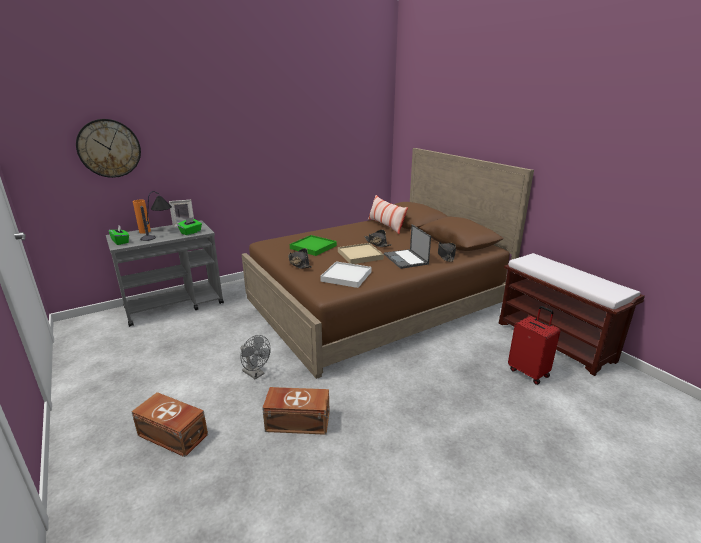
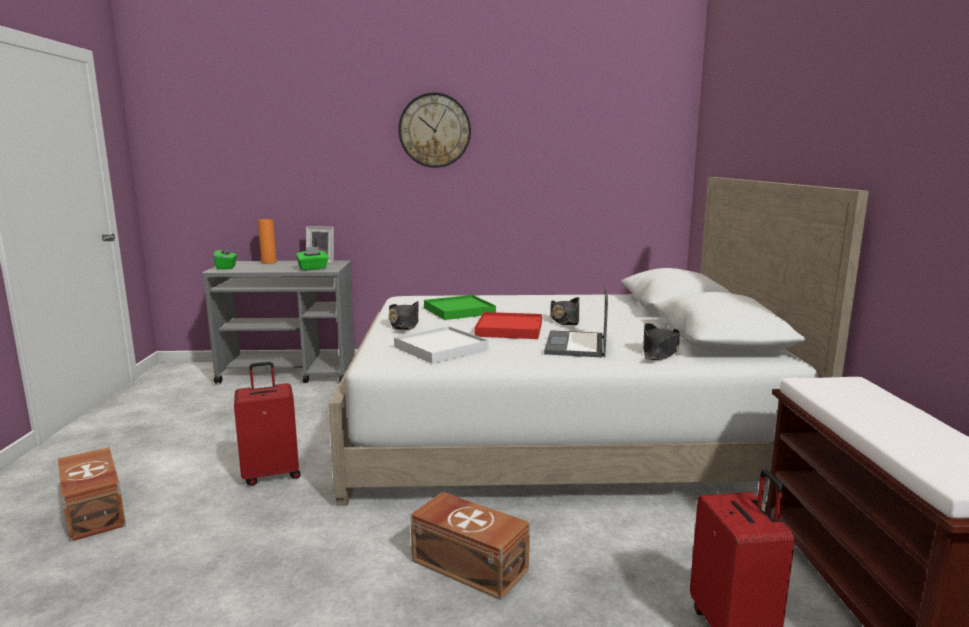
camera: 30 degrees right, 10 degrees down
(109, 148) = (246, 151): wall clock -> wall clock (434, 130)
(159, 233) = (278, 265): table lamp -> none
(256, 374) = (271, 474): grey fan -> red suitcase
(297, 421) = (240, 551): brown storage box -> brown storage box (469, 564)
(360, 255) = (509, 329): beige tray -> red tray
(375, 302) = (557, 429): brown bed -> white bed
(386, 226) = (620, 303): pillow -> none

